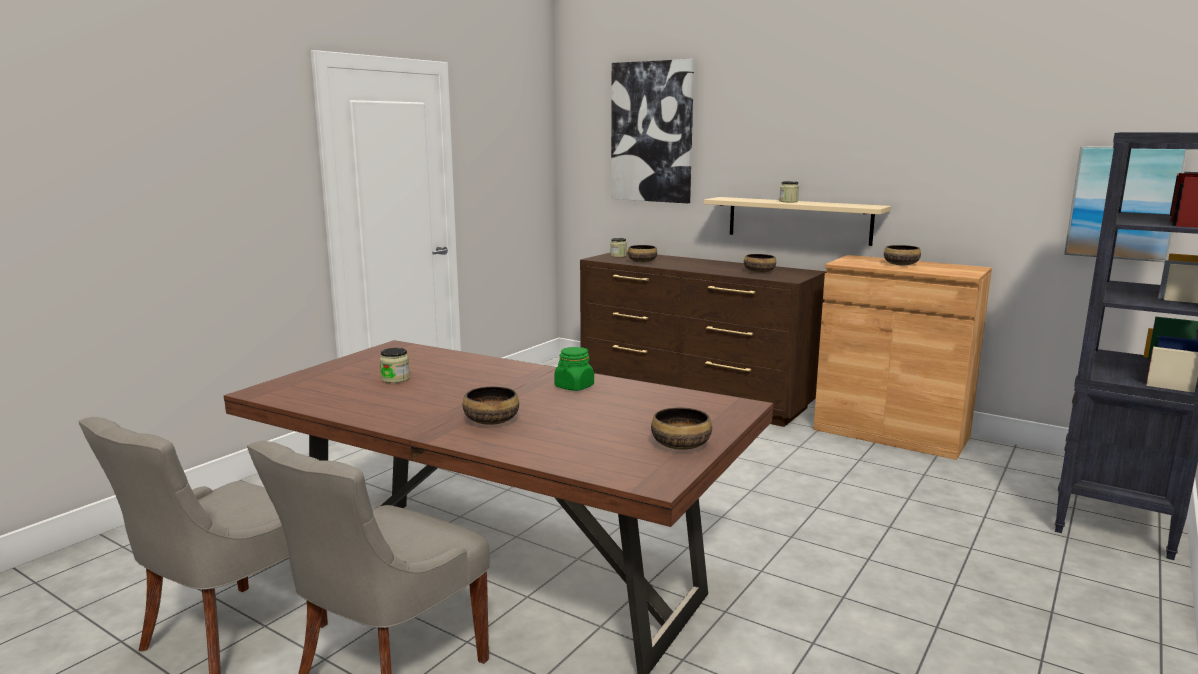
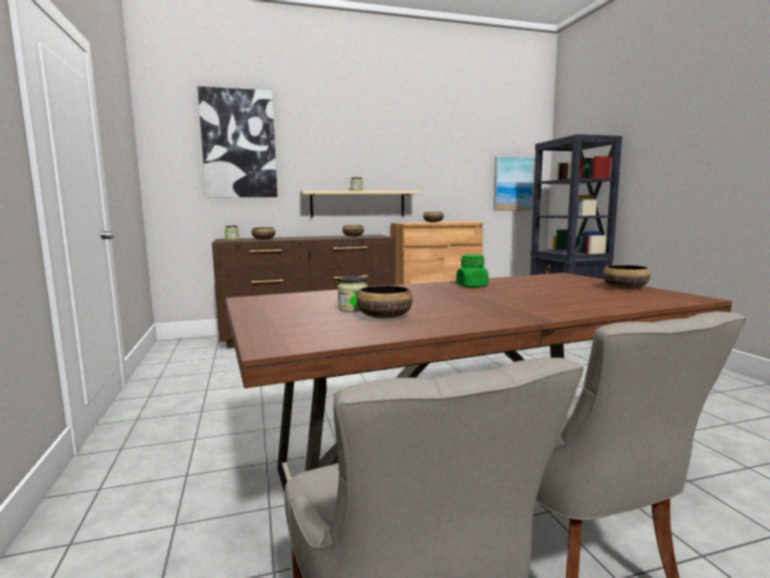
camera: 50 degrees left, 5 degrees down
(491, 420) = (521, 305): bowl -> bowl (384, 317)

